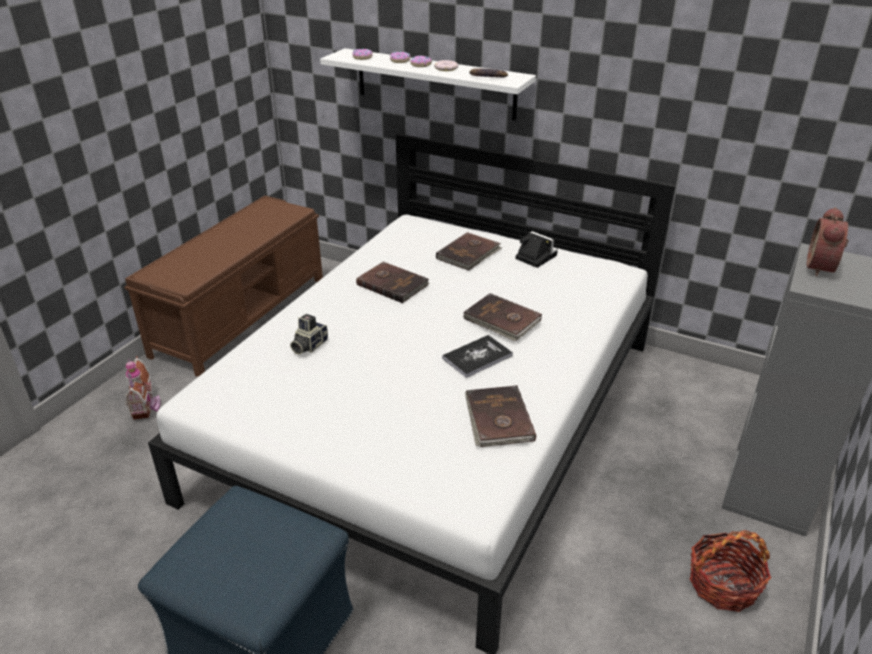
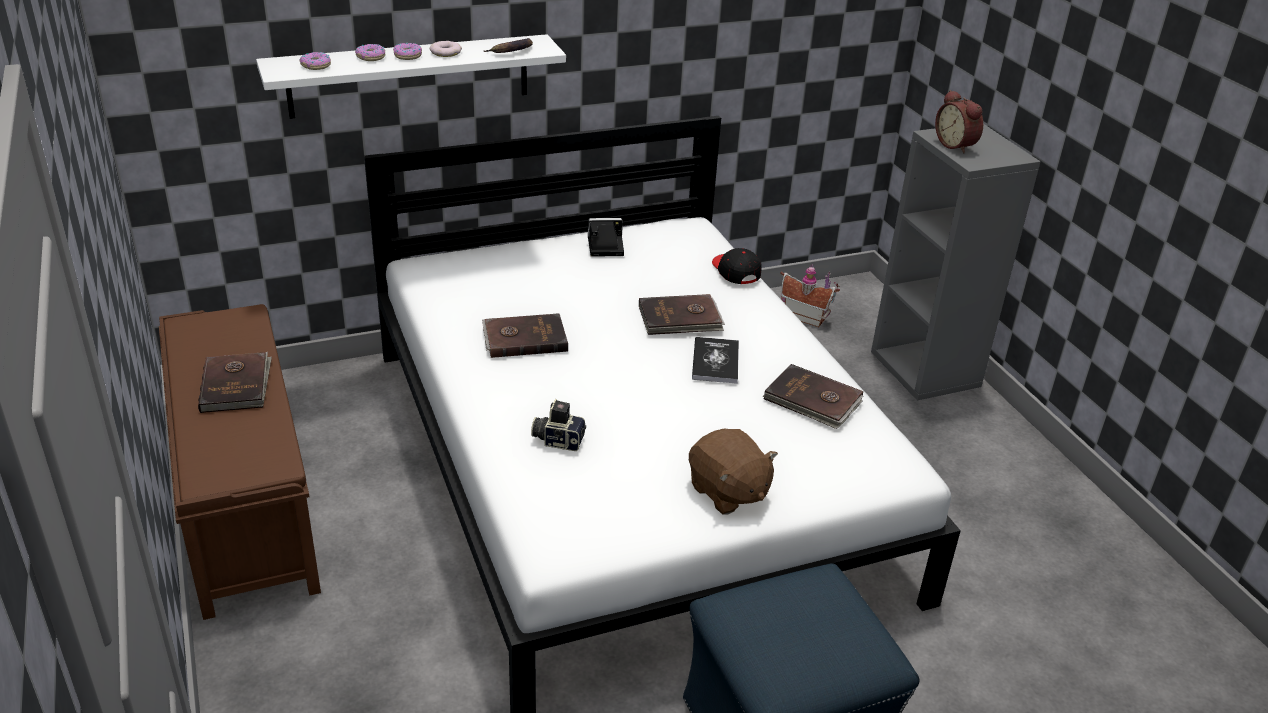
camera: 50 degrees left, 0 degrees up
(147, 406) = (310, 664): toy house -> toy house (805, 316)
(308, 345) = (558, 440): camera -> camera turned 120 degrees clockwise
(339, 435) = (728, 492): none -> brown plush toy
(469, 254) = (541, 272): brown book -> brown book (236, 385)
(598, 312) = (735, 271): none -> black cap
(722, 585) = (984, 452): basket -> none

